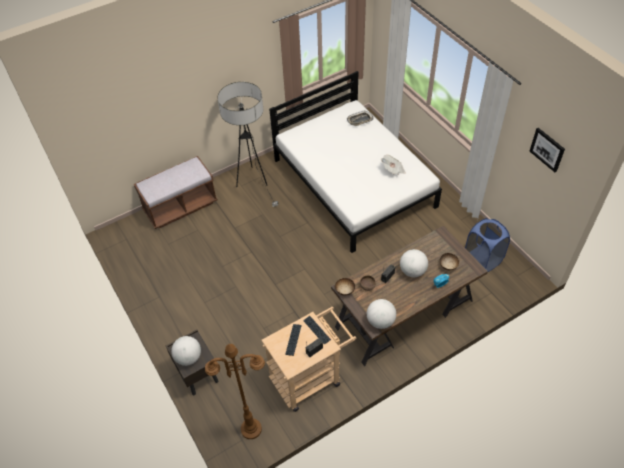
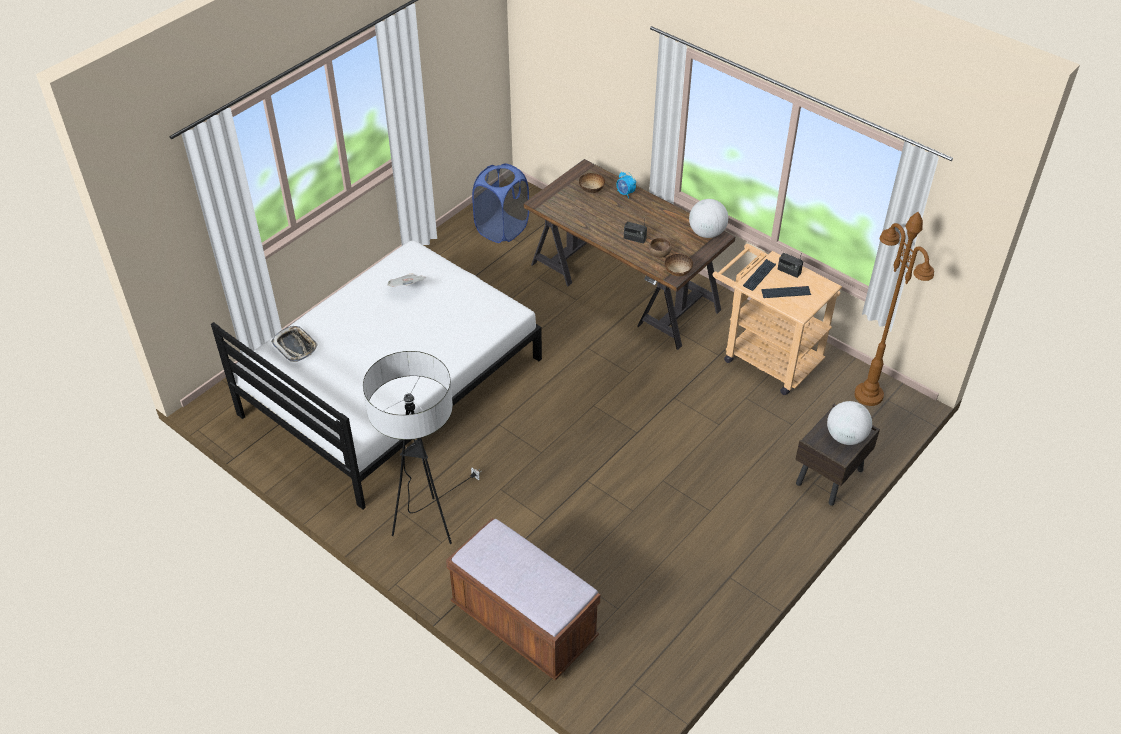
camera: 110 degrees left, 5 degrees down
(412, 271) = (614, 218): globe -> none
(547, 149) = (459, 36): picture -> none

